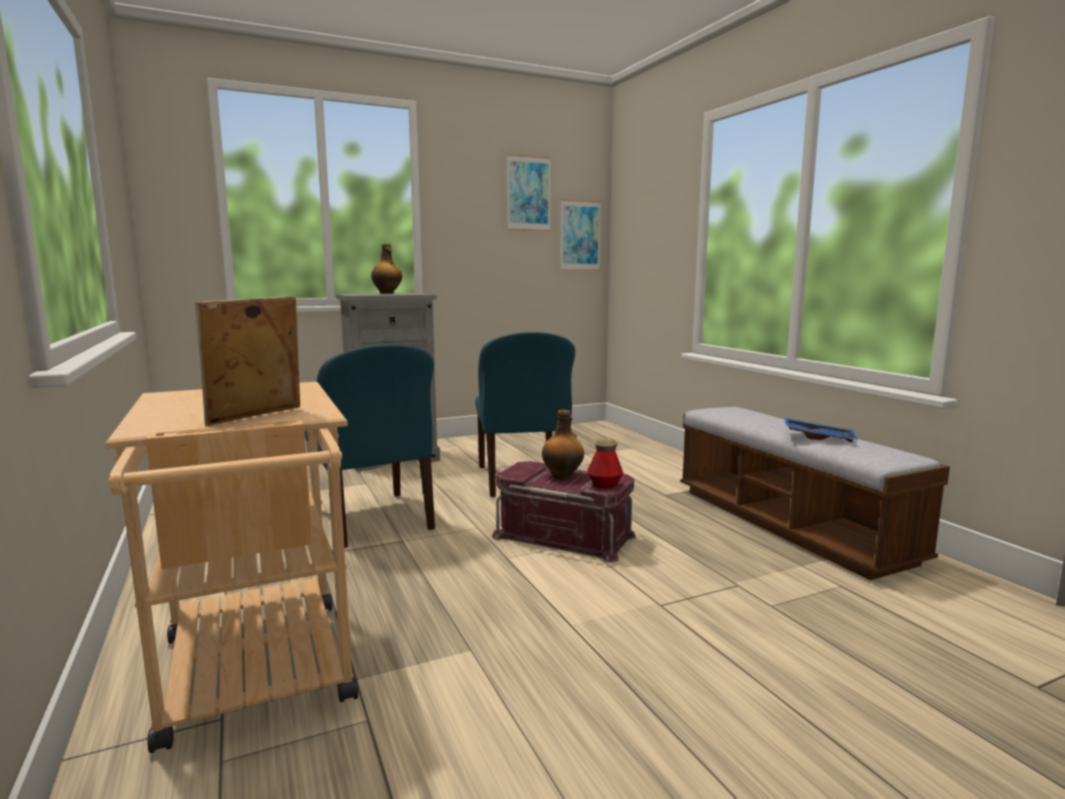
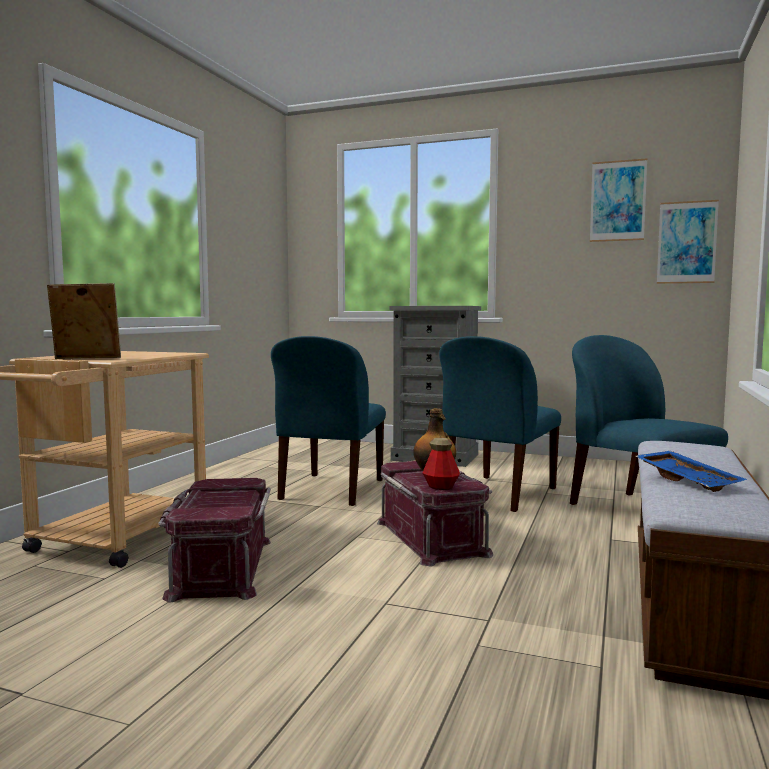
camera: 45 degrees right, 5 degrees down
(387, 293) = (442, 305): bottle -> none
(463, 642) = (220, 567): none -> red storage box
(635, 468) = (638, 512): none -> blue chair

